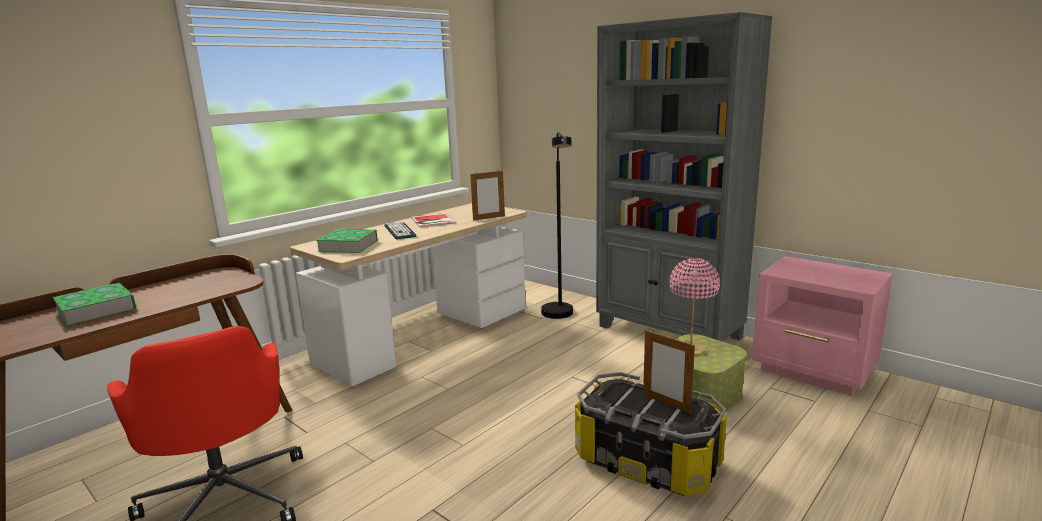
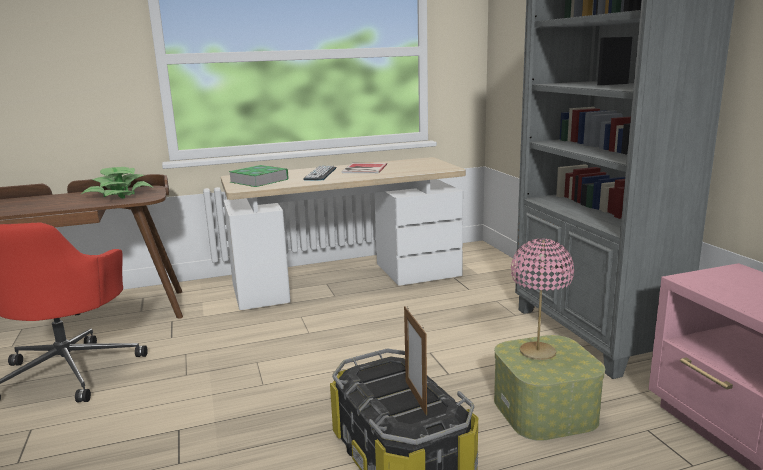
camera: 30 degrees right, 0 degrees up
(96, 310) = (40, 202): book -> none
(195, 284) = (119, 195): none -> potted plant
(489, 218) = (416, 172): picture frame -> none
(559, 316) = (488, 290): black floor lamp -> none

